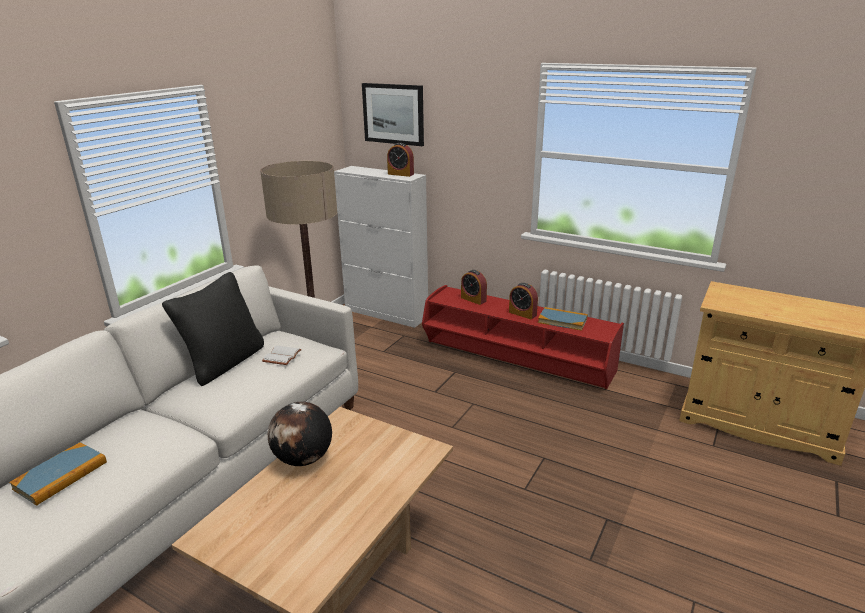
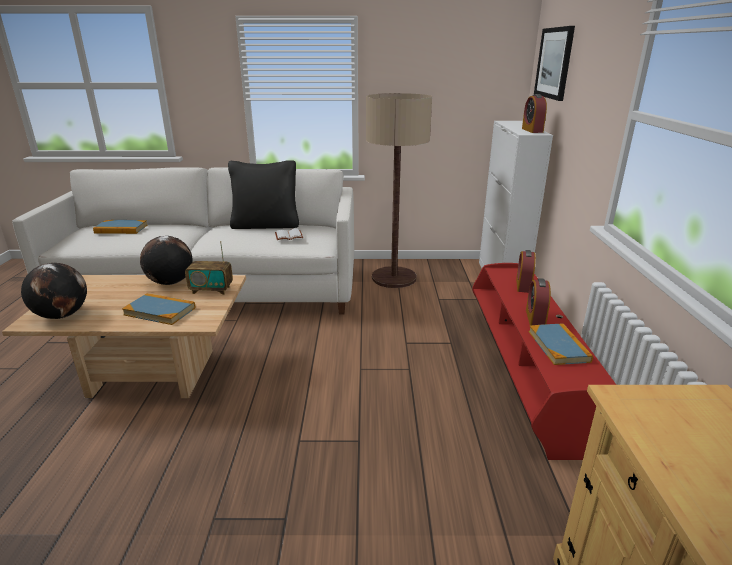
camera: 60 degrees right, 0 degrees up
(310, 557) = (62, 315): none -> globe
(356, 433) = (211, 290): none -> radio
(375, 475) = (160, 311): none -> book

